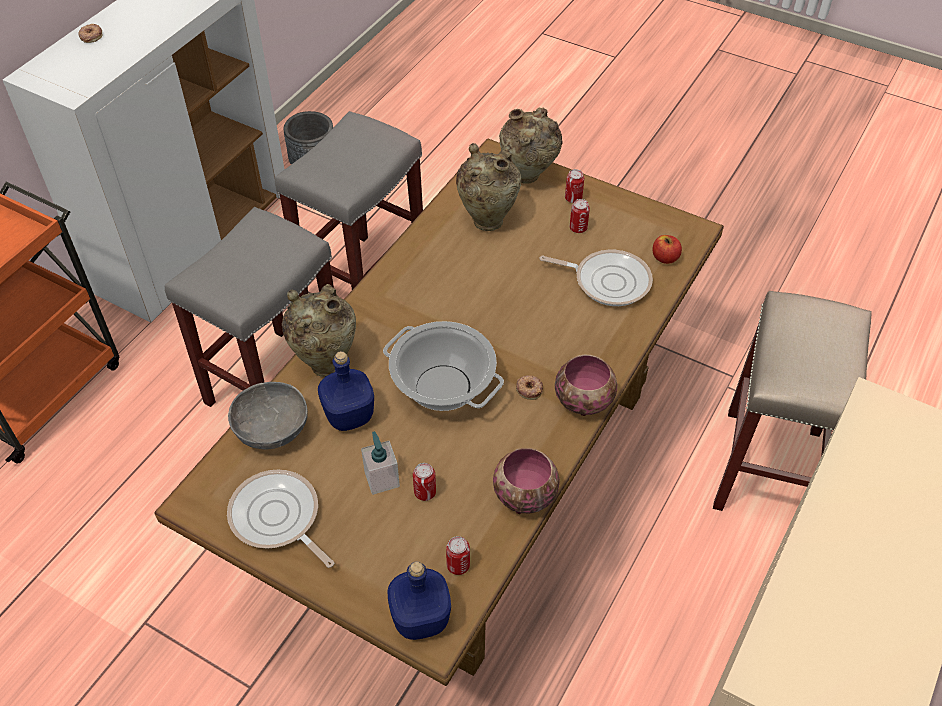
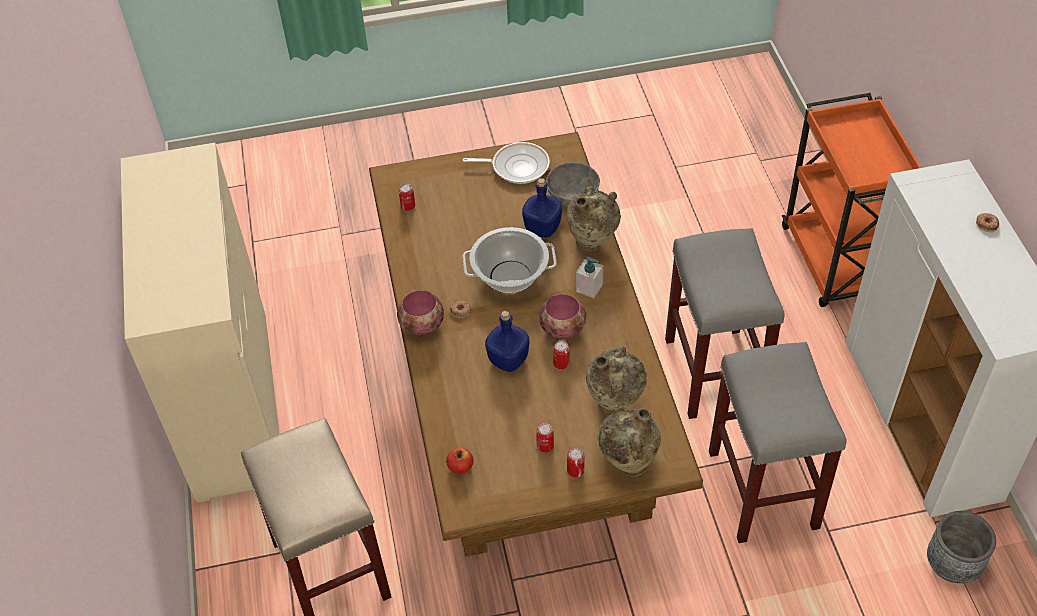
camera: 140 degrees right, 0 degrees up
(382, 479) = (488, 214): soap dispenser -> soap dispenser (589, 288)
(419, 619) = (403, 177): blue bottle -> blue bottle (508, 359)
(425, 492) = (459, 223): can -> can (561, 364)
(523, 495) = (407, 255): bowl -> bowl (563, 329)
(608, 281) = (483, 418): frying pan -> none

